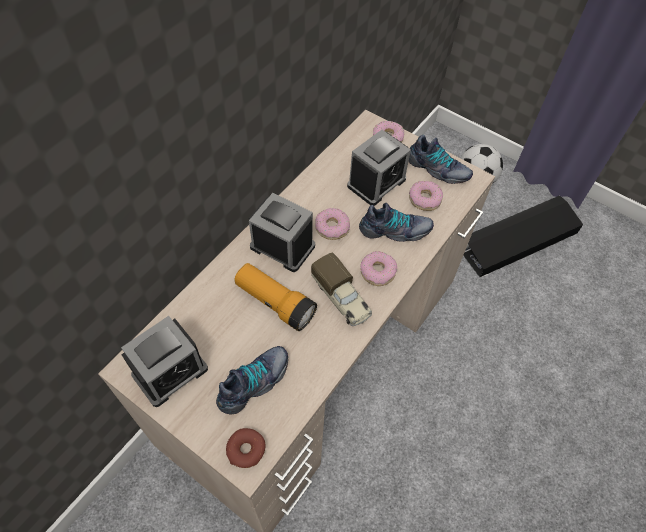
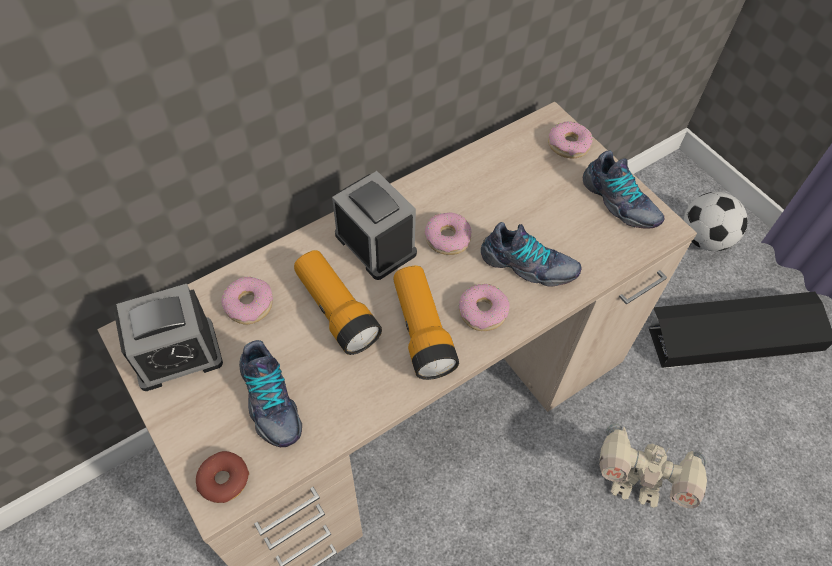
camera: 20 degrees right, 0 degrees up
(254, 383) = (269, 401): shoe -> shoe turned 90 degrees clockwise
(341, 298) = (422, 331): toy truck -> flashlight
(376, 182) = (529, 197): alarm clock -> none
(425, 199) = (585, 236): donut -> donut (249, 304)
(491, 363) = (635, 485): none -> toy robot

